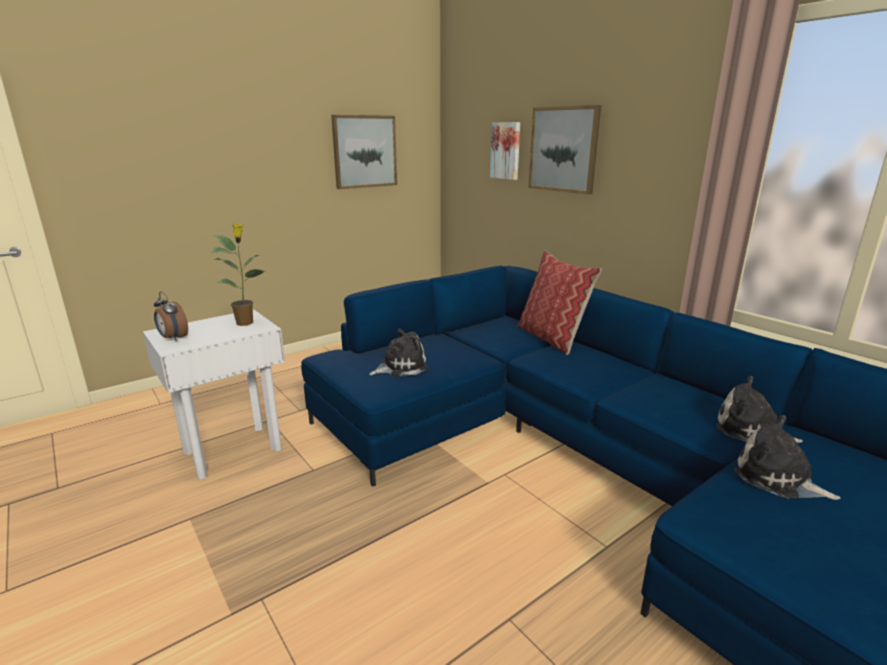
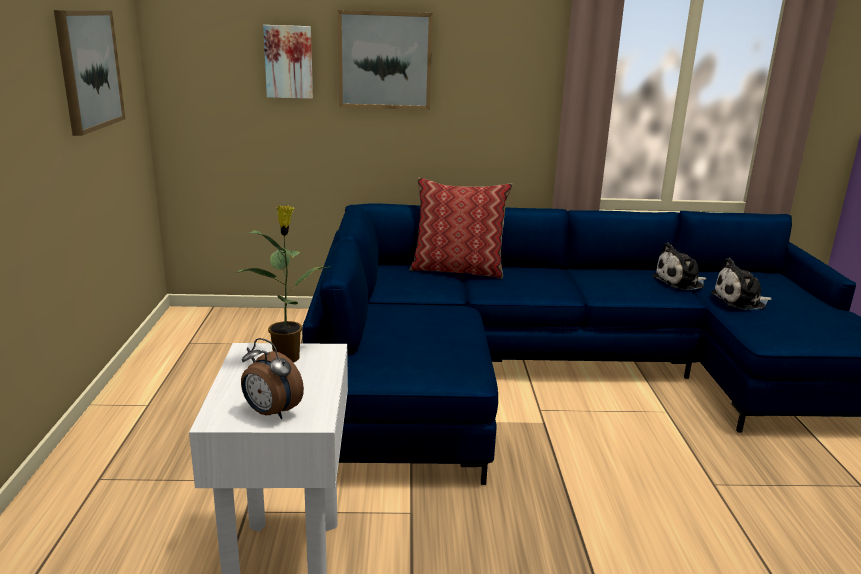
camera: 55 degrees left, 0 degrees up
(173, 338) = (270, 413): alarm clock -> alarm clock turned 45 degrees clockwise
(401, 366) = (423, 344): plush toy -> none

